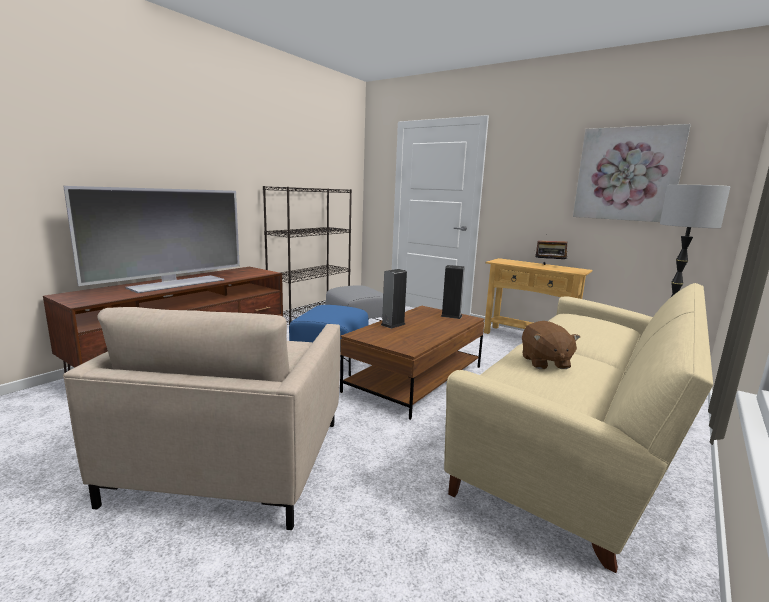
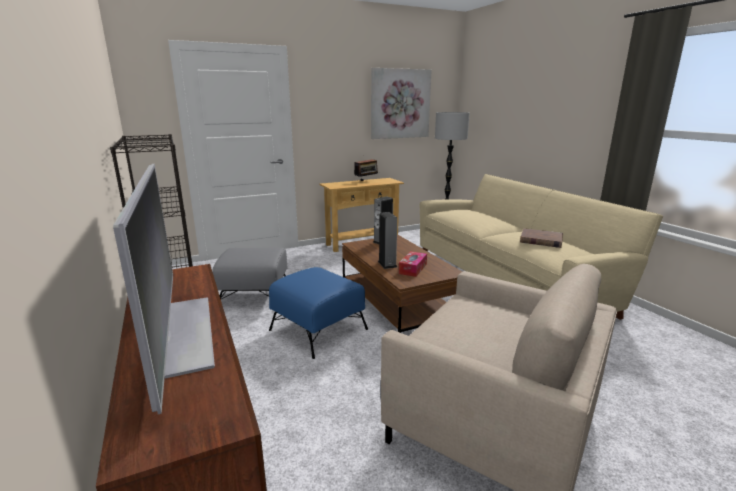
camera: 60 degrees left, 5 degrees up
(395, 334) = (413, 269): none -> tissue box
(544, 362) = (541, 240): brown plush toy -> brown book

